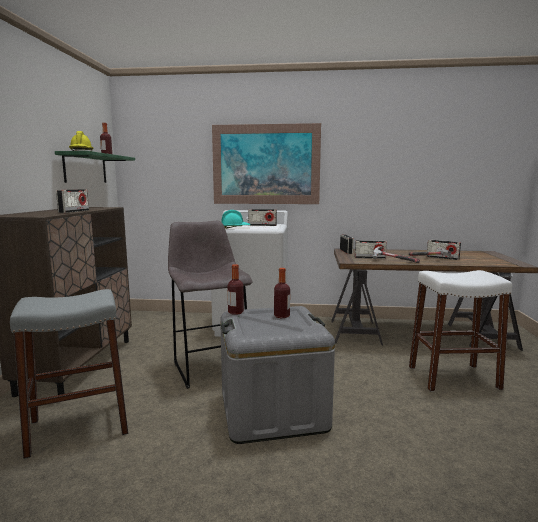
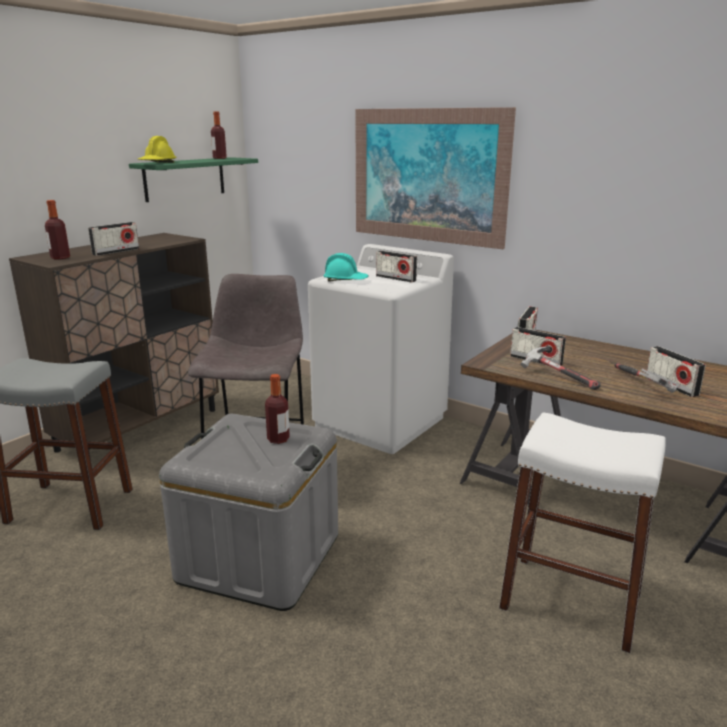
camera: 30 degrees right, 10 degrees up
(235, 312) = (232, 419): bottle -> bottle (60, 258)

